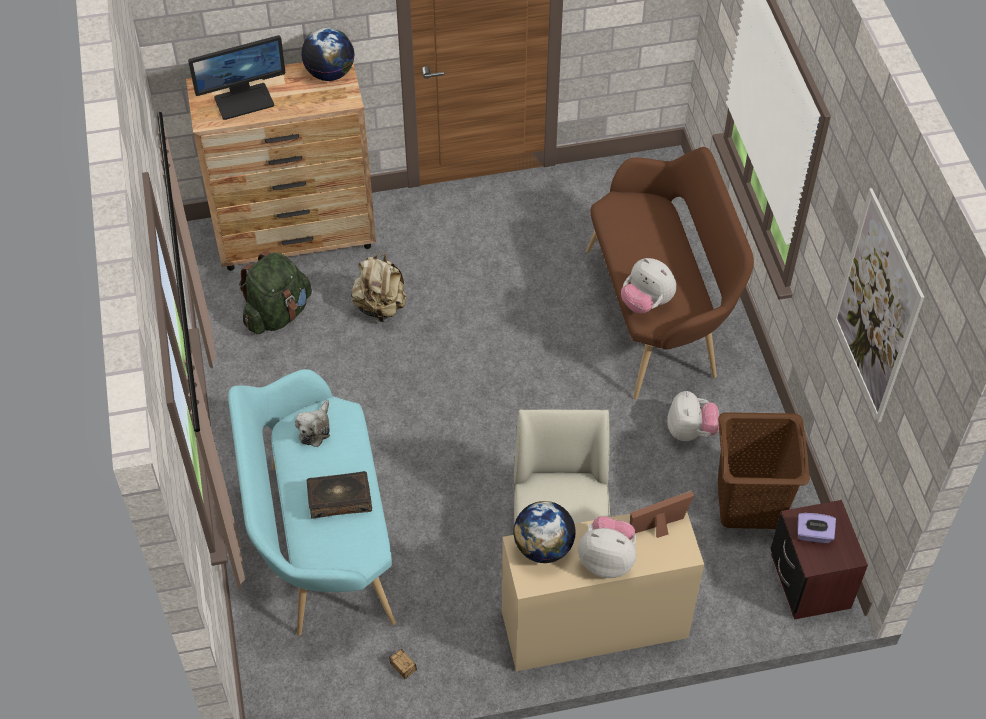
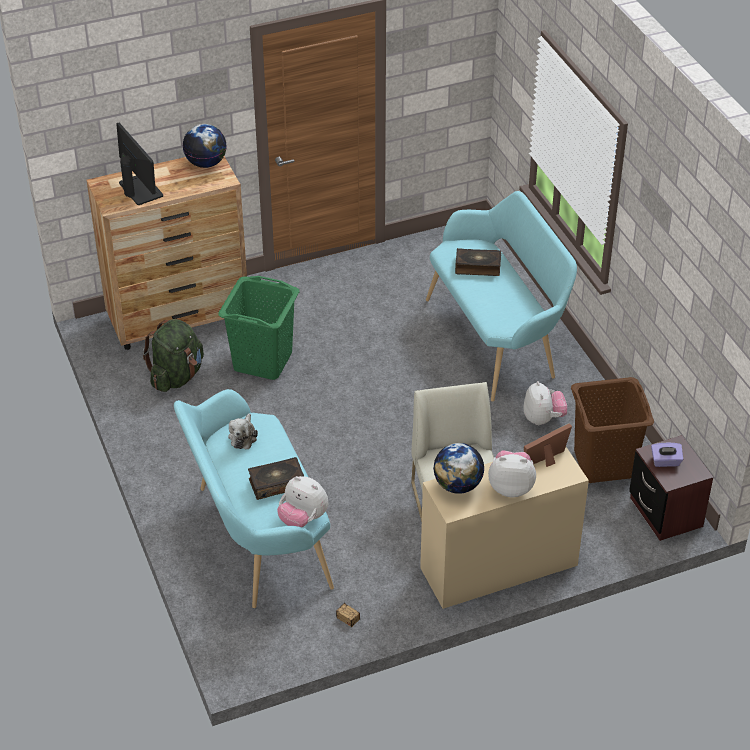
camera: 10 degrees left, 10 degrees down
(244, 100) = (139, 189): monitor -> monitor turned 90 degrees counterclockwise
(380, 307) = (263, 361): beige backpack -> green laundry basket
(643, 233) = (477, 267): none -> book
(646, 302) = (493, 315): plush toy -> plush toy (303, 519)
(659, 314) = (497, 338): brown bench -> turquoise bench
(876, 307) = (690, 256): picture -> none

